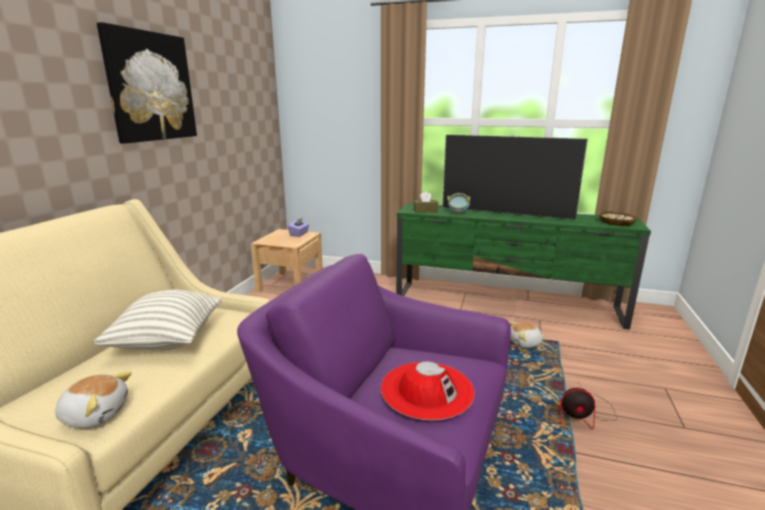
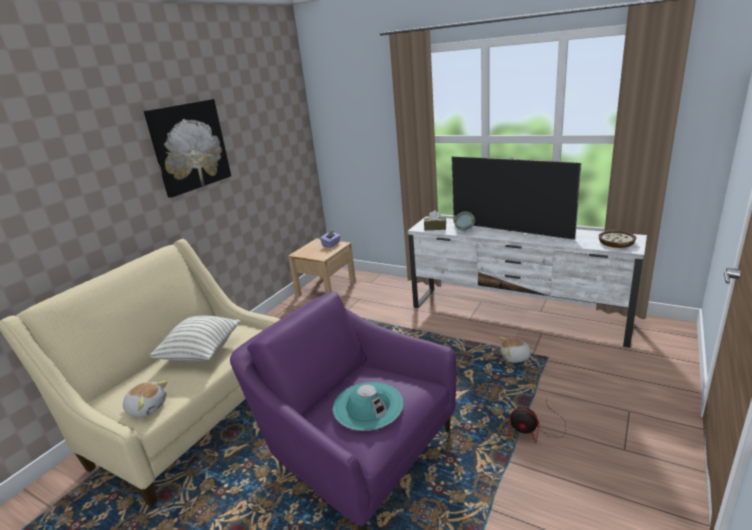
camera: 15 degrees right, 5 degrees up
(427, 389) = (368, 405): red hat -> turquoise hat
(506, 304) = (517, 314): green tv stand -> white tv stand

